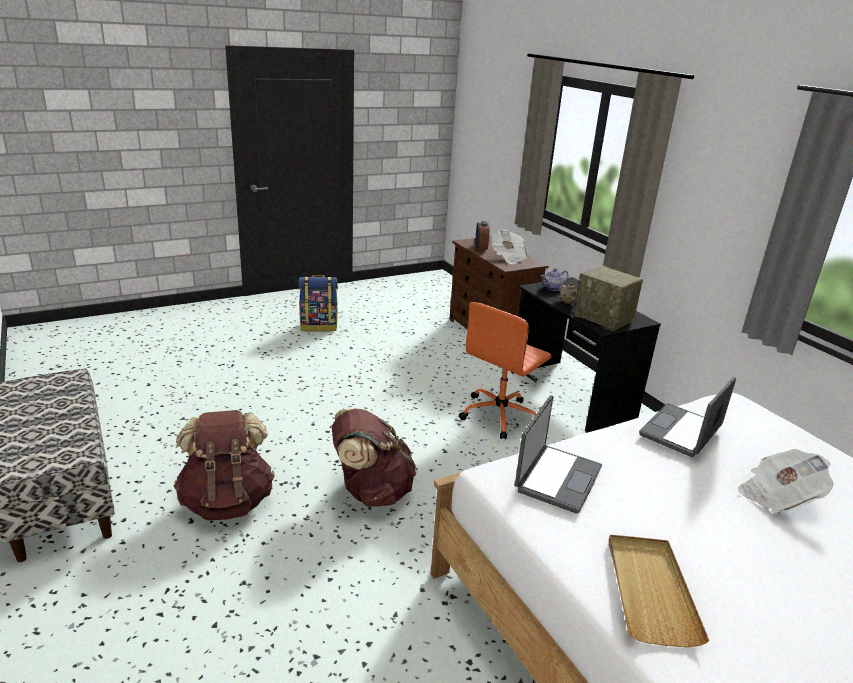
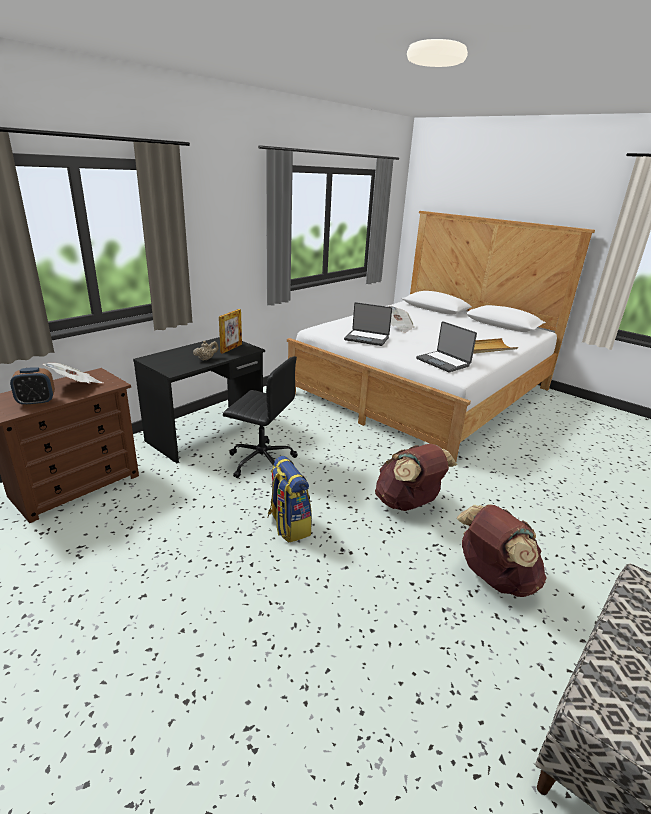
camera: 110 degrees left, 0 degrees up
(319, 326) = (61, 666): backpack -> backpack (288, 525)
(500, 415) = (260, 461): orange office chair -> black office chair
(552, 288) = (170, 364): teapot -> none
(556, 478) = (443, 362): laptop -> laptop turned 135 degrees counterclockwise
(604, 318) = (231, 348): radio -> picture frame

